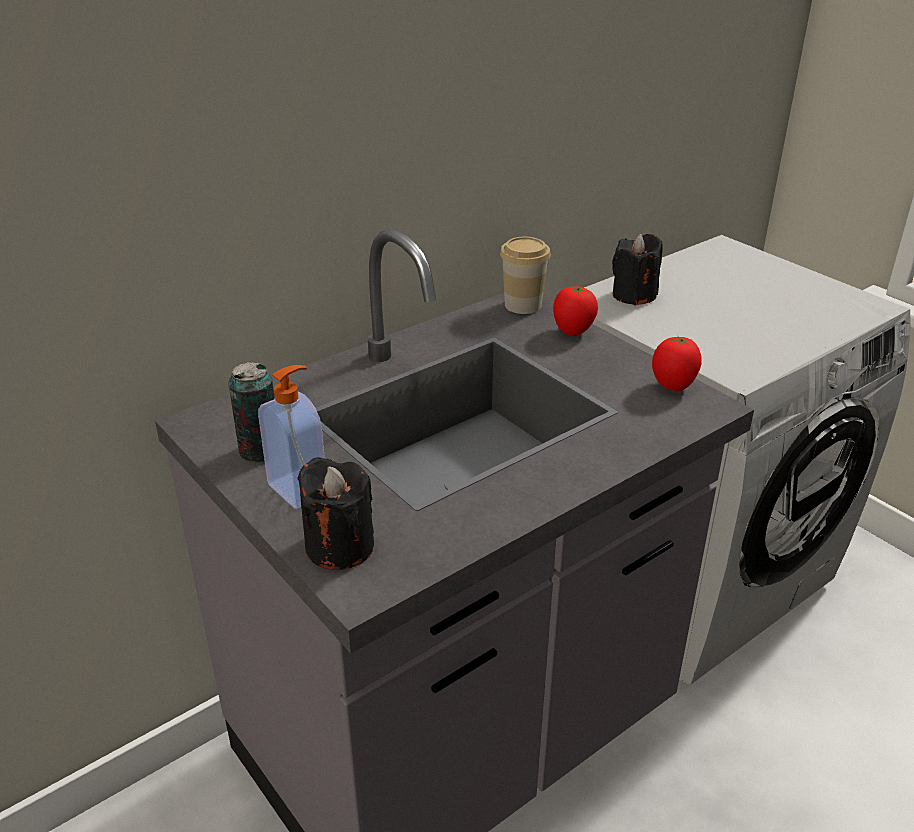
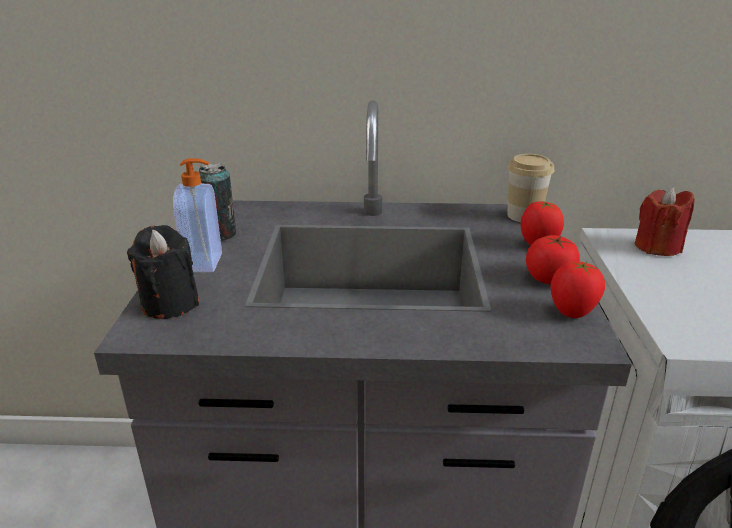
camera: 40 degrees right, 5 degrees down
(621, 362) = (549, 278): none -> tomato
(634, 295) = (657, 247): black candle -> red candle

